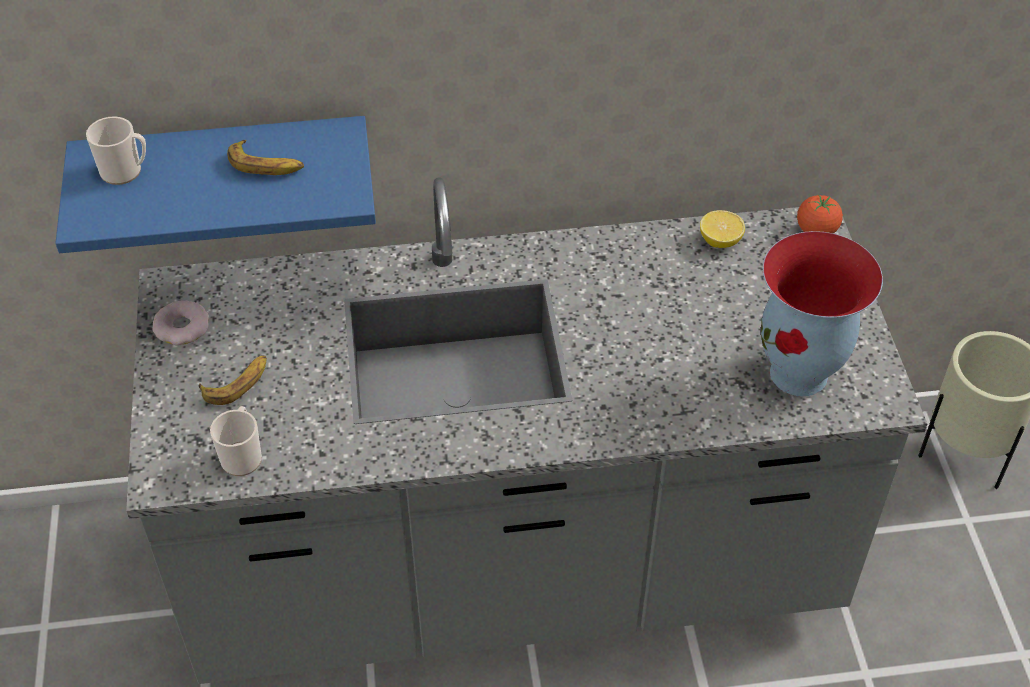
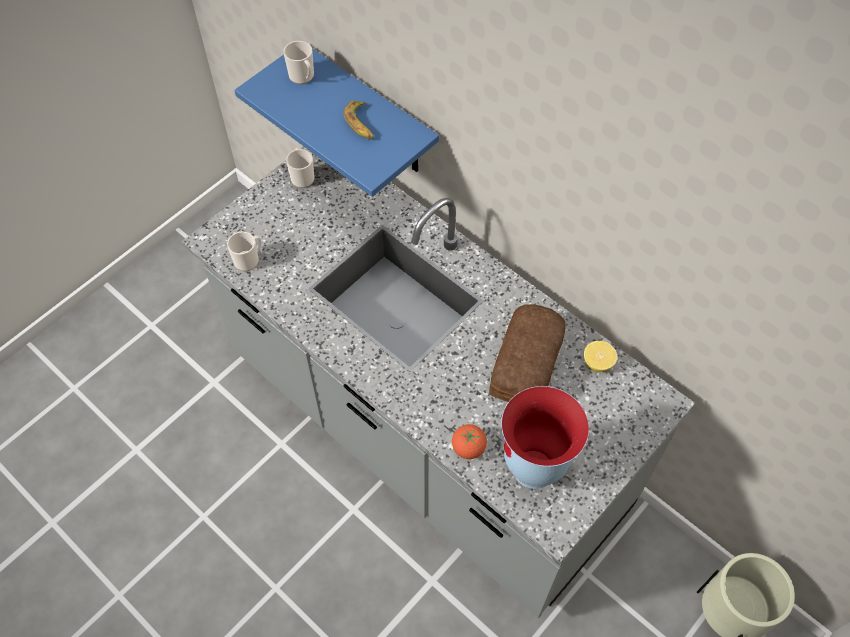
camera: 50 degrees right, 10 degrees up
(182, 327) = (302, 176): donut -> mug
(237, 383) = (289, 224): banana -> none
(666, 294) = (528, 363): none -> bread
(816, 231) = (658, 406): tomato -> tomato (468, 448)

